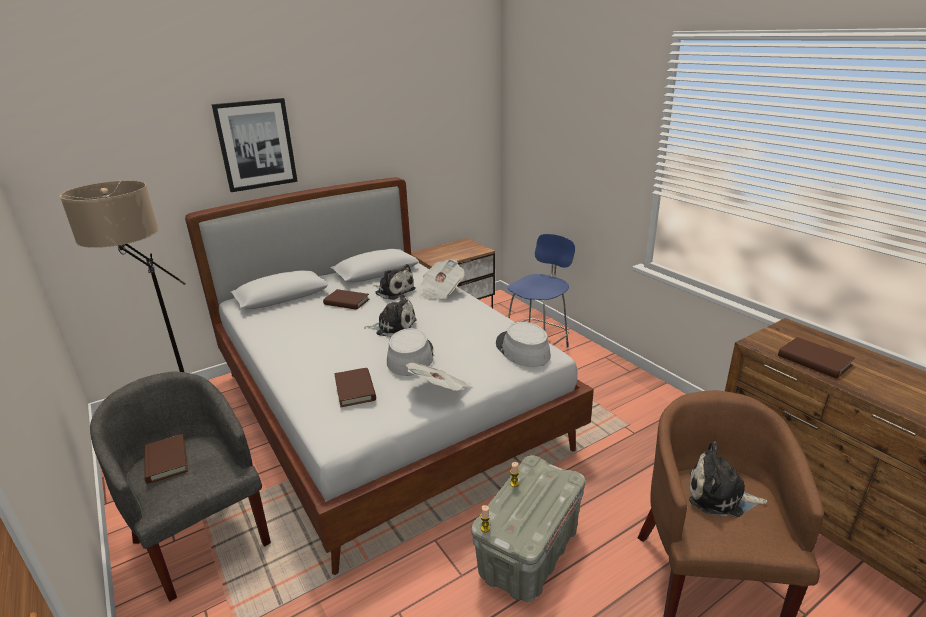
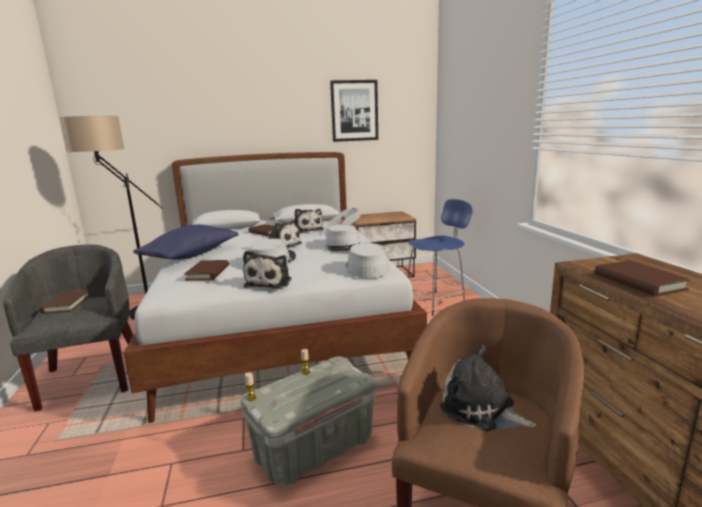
camera: 20 degrees right, 10 degrees down
(256, 144) = (229, 116): picture -> picture (354, 111)
(292, 360) = (191, 255): none -> blue pillow
(439, 391) = (270, 282): newspaper -> plush toy
(467, 317) = (343, 246): none -> grey hat

